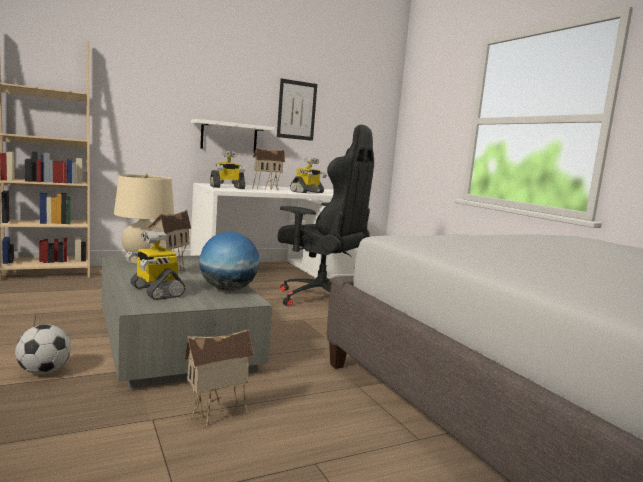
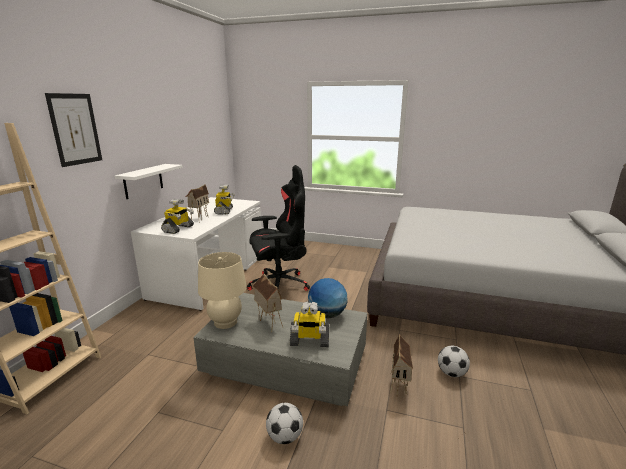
camera: 45 degrees left, 10 degrees up
(296, 110) = (180, 142): picture -> picture (75, 129)
(312, 454) = (451, 373): none -> football

